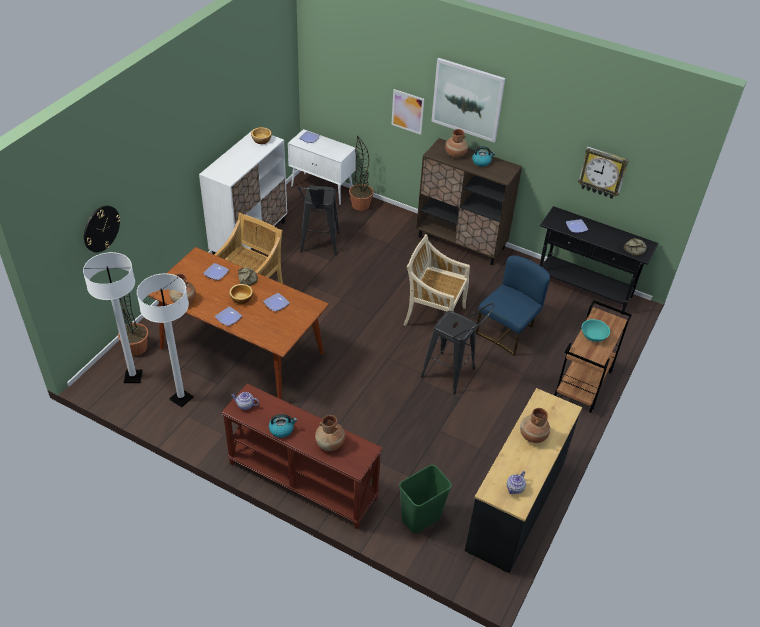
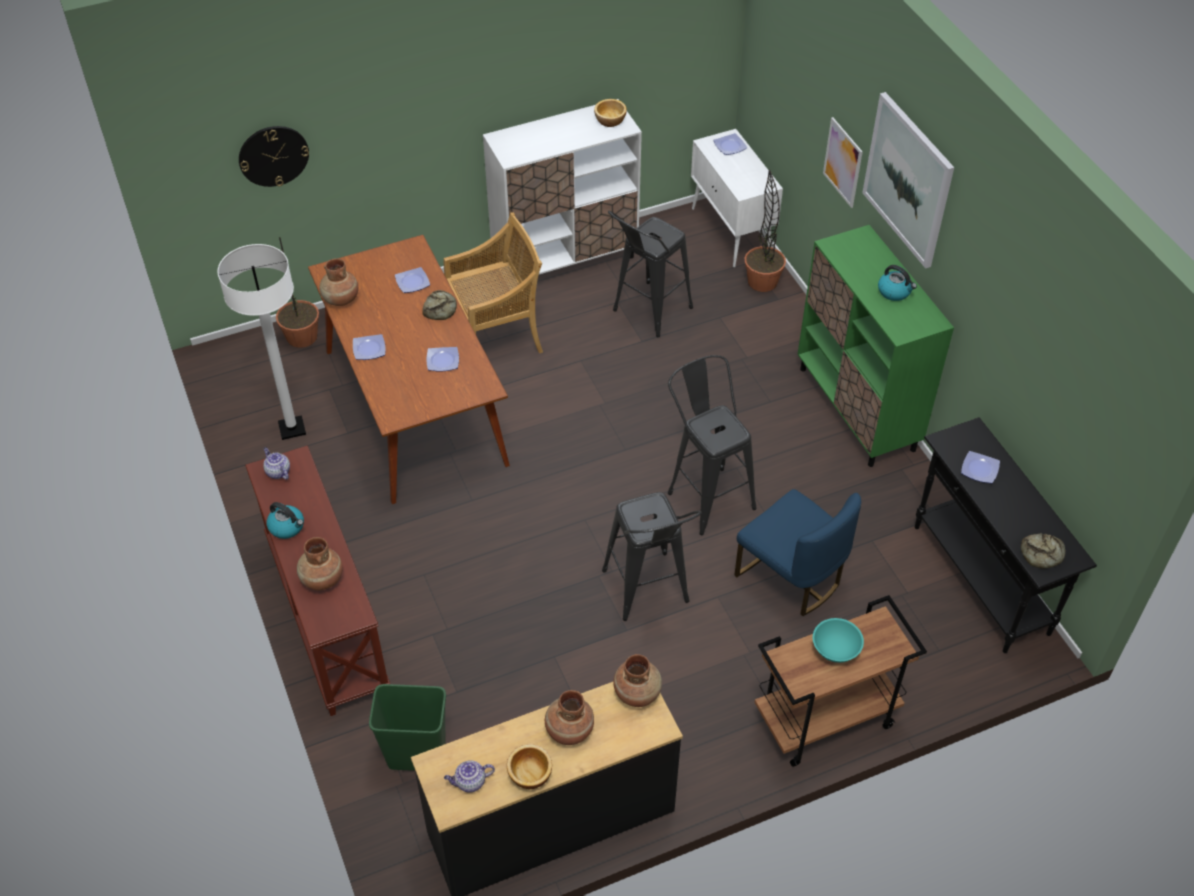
camera: 40 degrees right, 5 degrees up
(133, 377) = (266, 372): white floor lamp -> none
(241, 299) = (408, 332): bowl -> bowl (529, 773)
(433, 315) = (706, 494): beige chair -> black stool
(455, 154) = (866, 261): brown vase -> brown vase (637, 692)
(461, 242) = (857, 409): brown cabinet -> green cabinet
(507, 331) = (791, 577): blue chair -> blue chair turned 60 degrees clockwise
(603, 172) = (1048, 398): wall clock -> none

